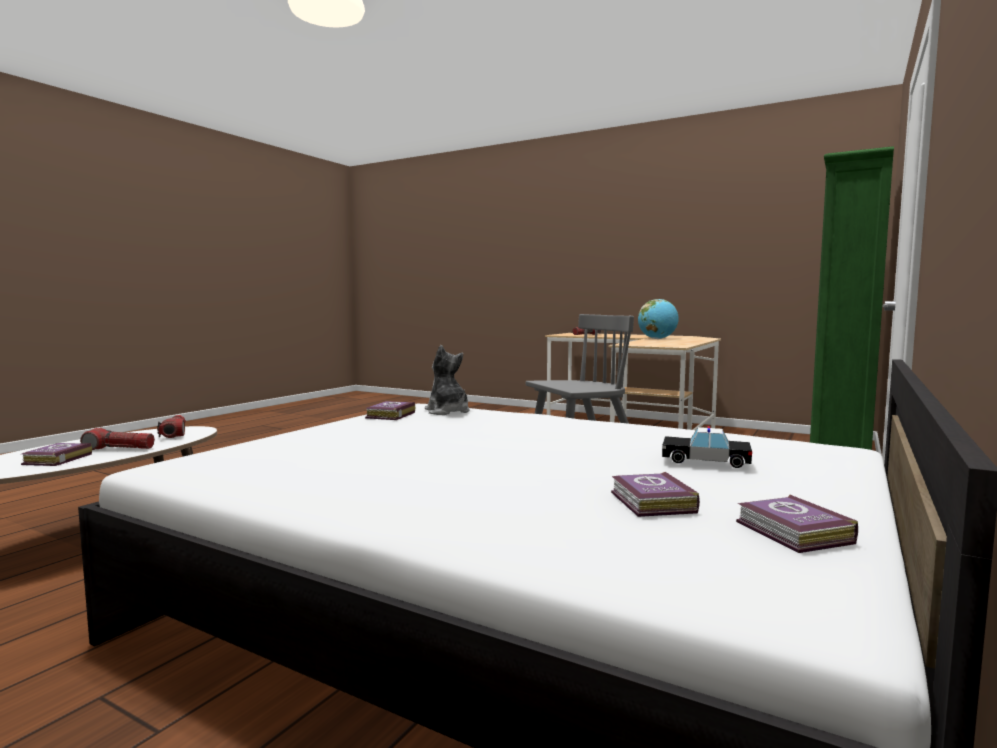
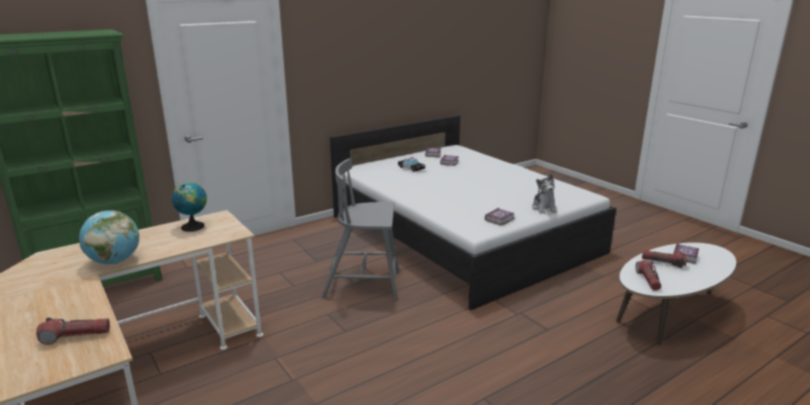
camera: 155 degrees left, 15 degrees up
(447, 412) = (465, 218): plush toy -> plush toy (544, 208)
(672, 344) = (193, 226): none -> globe

